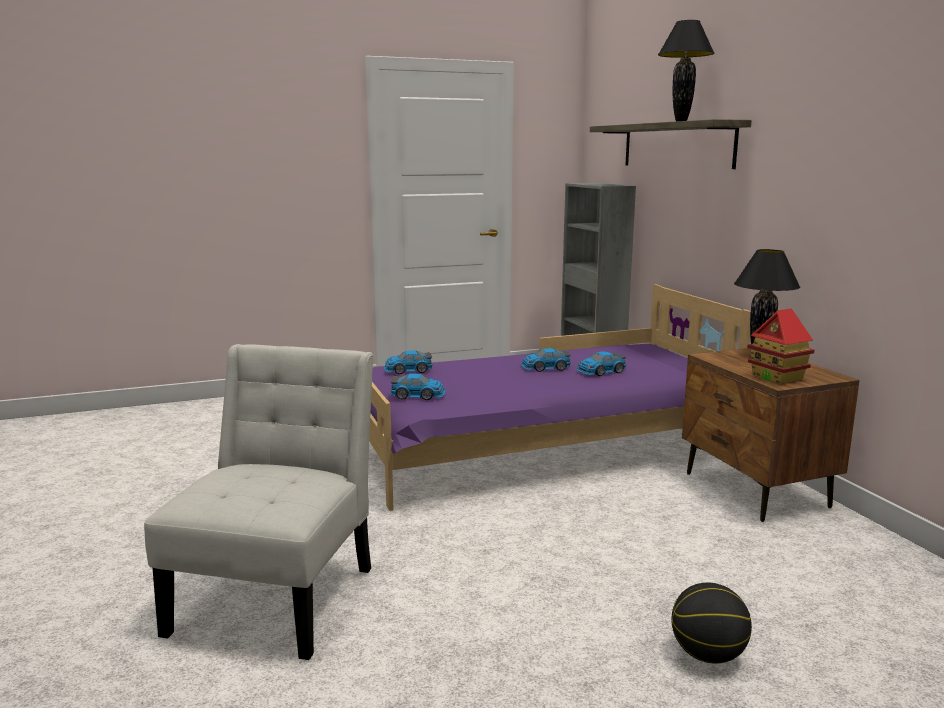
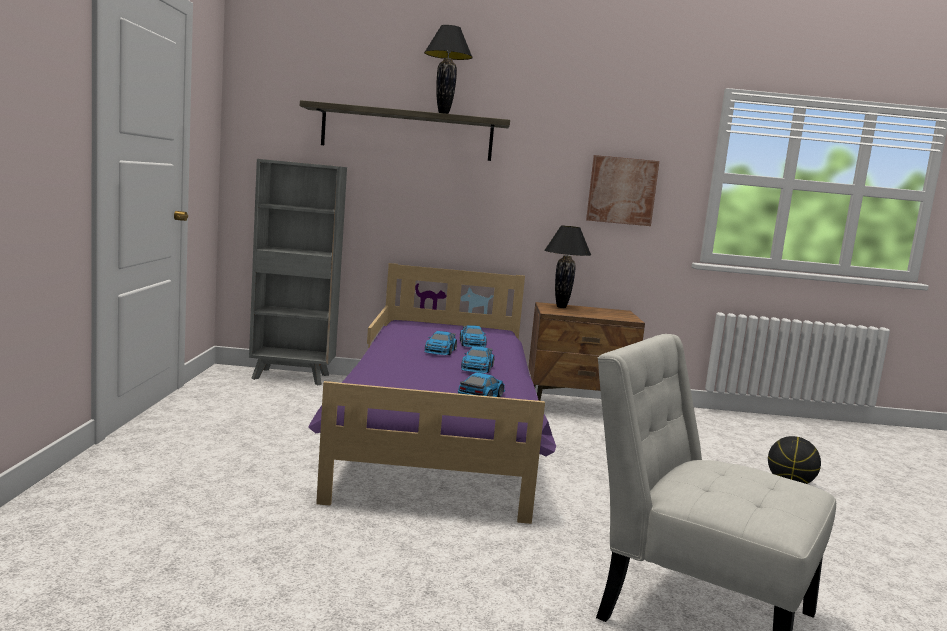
camera: 70 degrees left, 5 degrees down
(407, 370) = (381, 383): toy car -> toy car (477, 368)
(777, 378) = (617, 317): toy house -> none
(864, 200) = (621, 190): none -> picture

